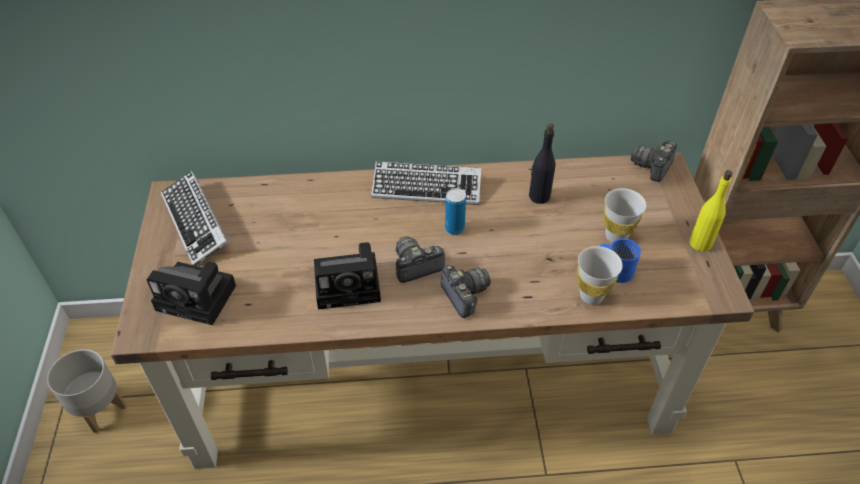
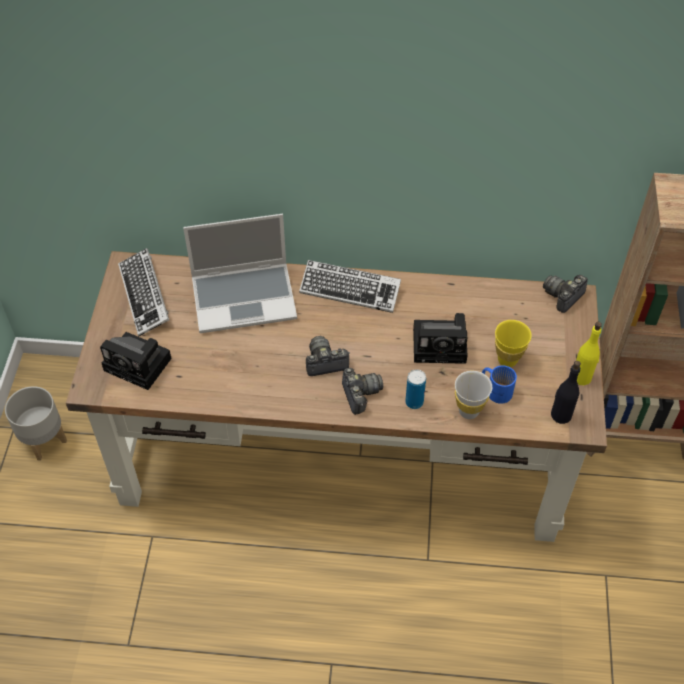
camera: 10 degrees right, 5 degrees up
(311, 210) = (245, 297): none -> laptop
(351, 284) = (266, 371): camera -> camera (442, 345)
(454, 229) = (366, 333): can -> can (414, 402)
(539, 196) = (449, 312): black bottle -> black bottle (560, 415)
(616, 236) = (507, 360): white cup -> yellow cup

